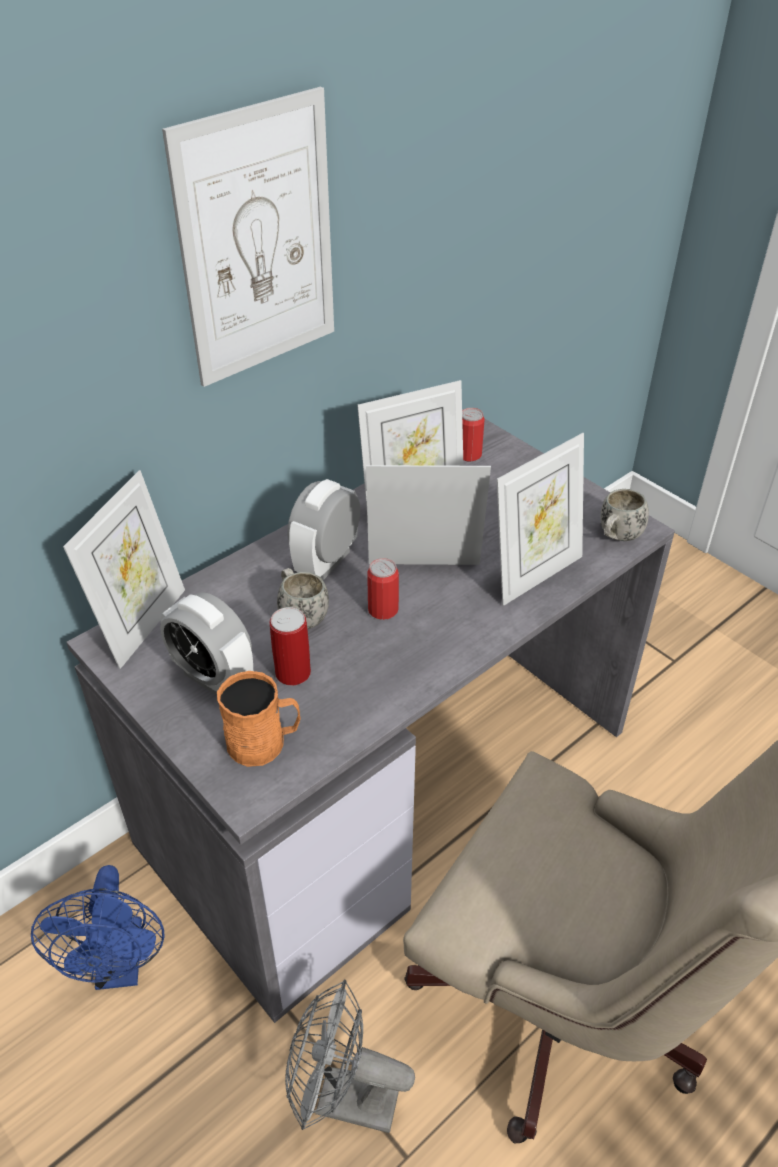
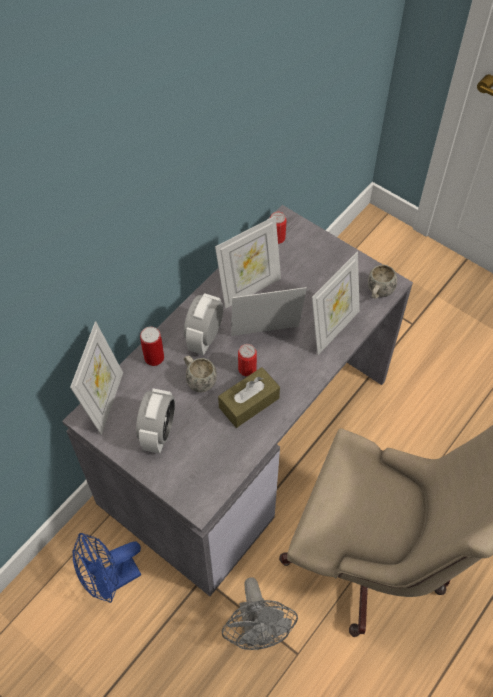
camera: 10 degrees left, 15 degrees up
(120, 967) = (111, 580): blue fan -> blue fan turned 75 degrees clockwise
(213, 678) = (158, 433): alarm clock -> alarm clock turned 105 degrees counterclockwise
(257, 242) = (151, 178): picture -> none
(264, 742) = (199, 470): orange mug -> none
(293, 673) = (204, 421): can -> can (154, 357)
(344, 1099) = (258, 630): grey fan -> grey fan turned 105 degrees counterclockwise
(374, 656) = (249, 403): none -> brown tissue box

